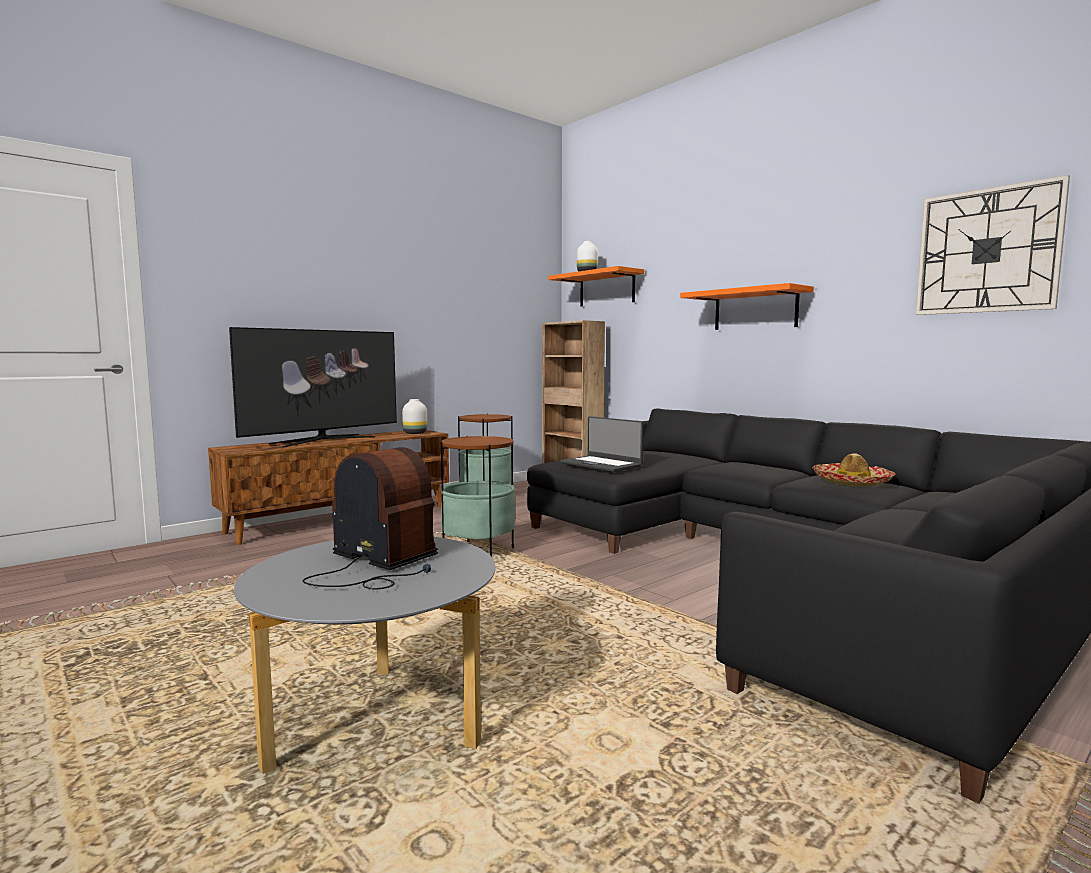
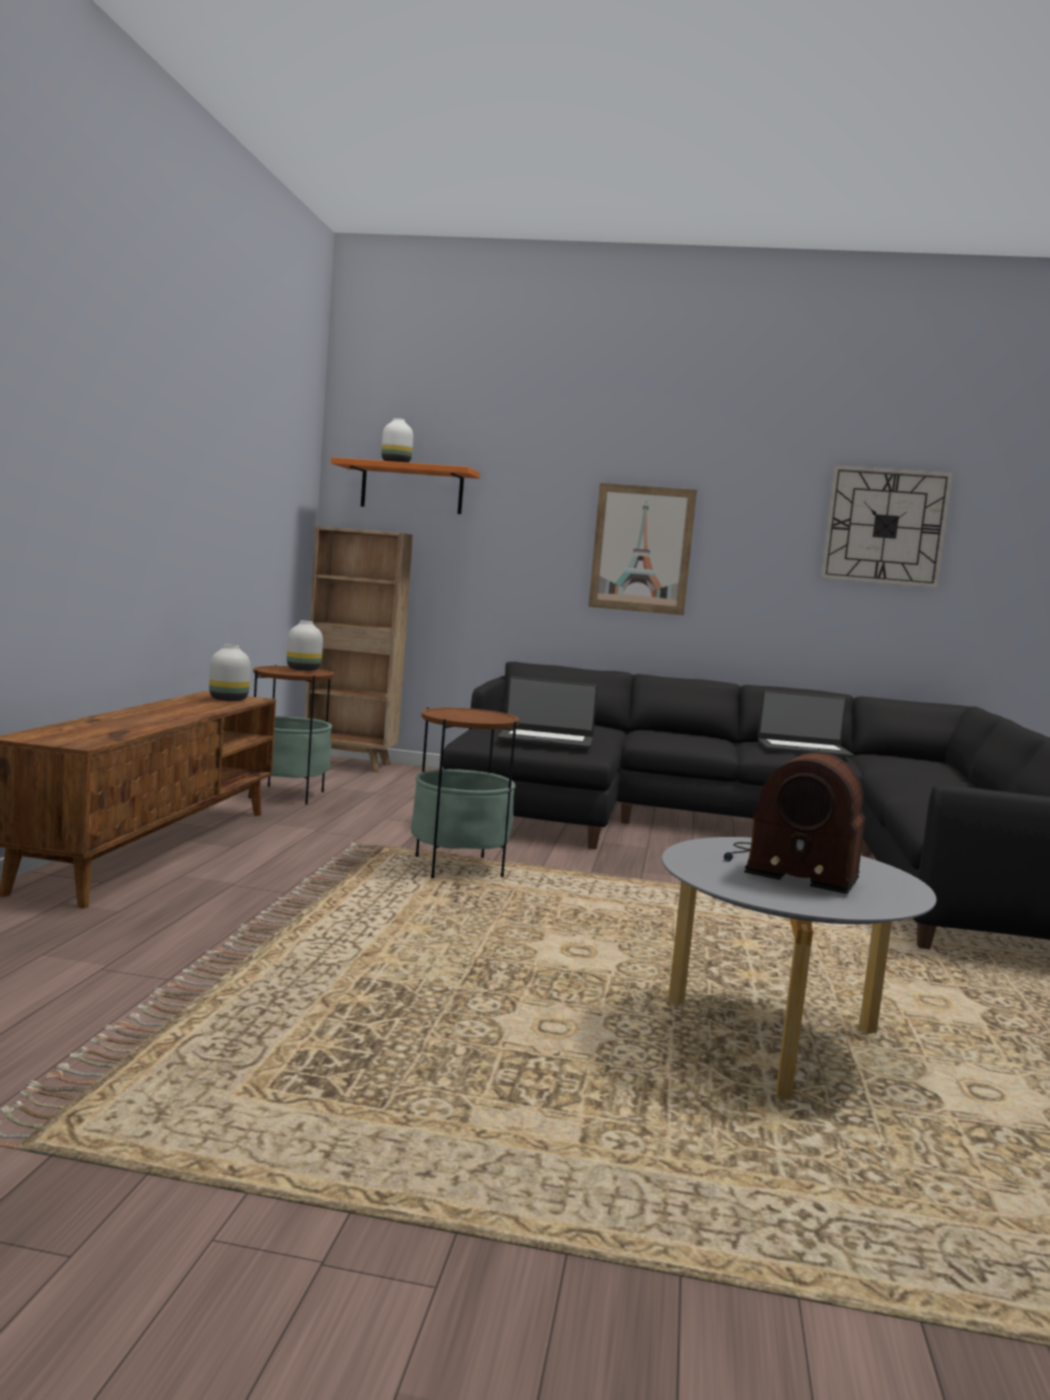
camera: 40 degrees left, 0 degrees up
(323, 440) = (138, 717): television -> none
(377, 565) = (789, 869): radio -> radio turned 150 degrees counterclockwise
(493, 416) = (302, 669): none -> white vase
(755, 309) = (642, 549): orange shelf -> picture
(852, 482) = (803, 749): hat -> laptop

